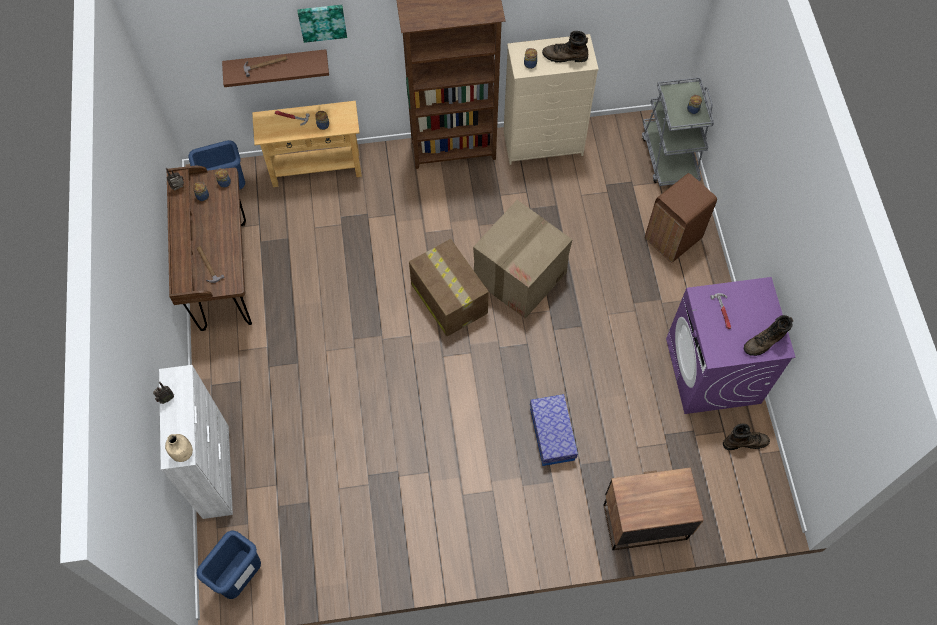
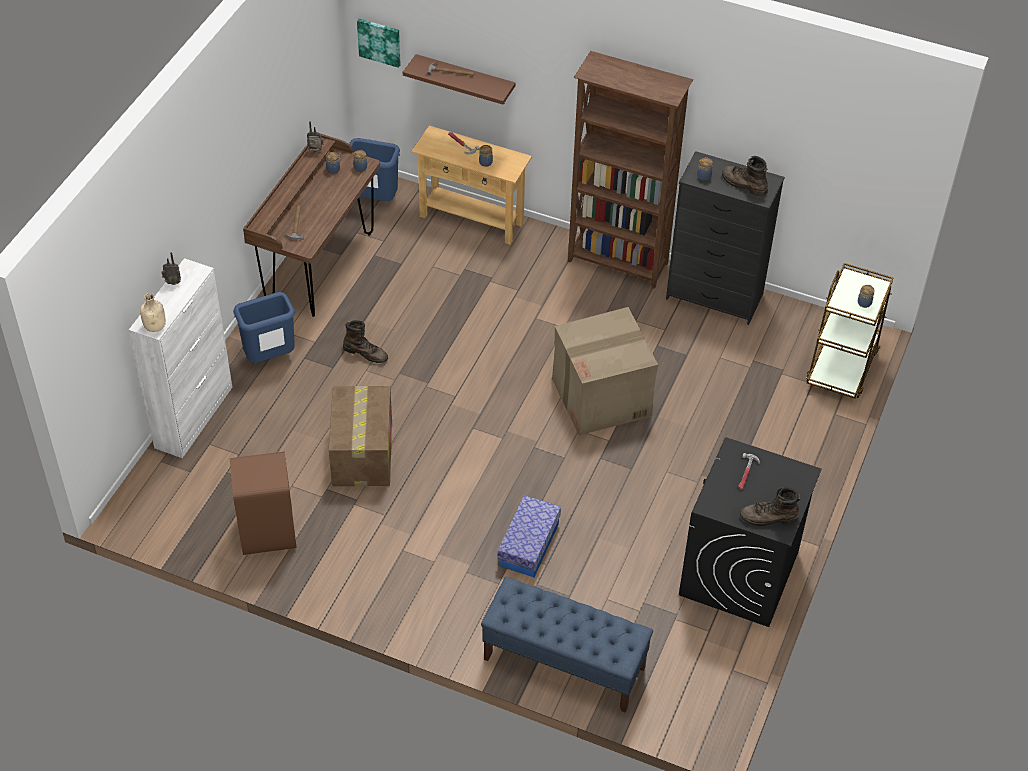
camera: 30 degrees right, 15 degrees down
(240, 577) = (151, 510): blue trash can -> blue trash can (270, 359)
(322, 22) = (517, 49): picture -> picture (379, 41)
(448, 298) = (516, 382): cardboard box -> cardboard box (362, 452)
(544, 143) = (715, 296): beige dresser -> black dresser
(643, 520) = (563, 663): nightstand -> blue bench
(669, 156) = (842, 366): grey cart -> brown cart
(672, 238) = (787, 438): brown trash can -> brown trash can (267, 533)
(713, 371) = (739, 574): purple washing machine -> black washing machine
(745, 442) = (724, 651): brown boot -> brown boot (366, 353)

